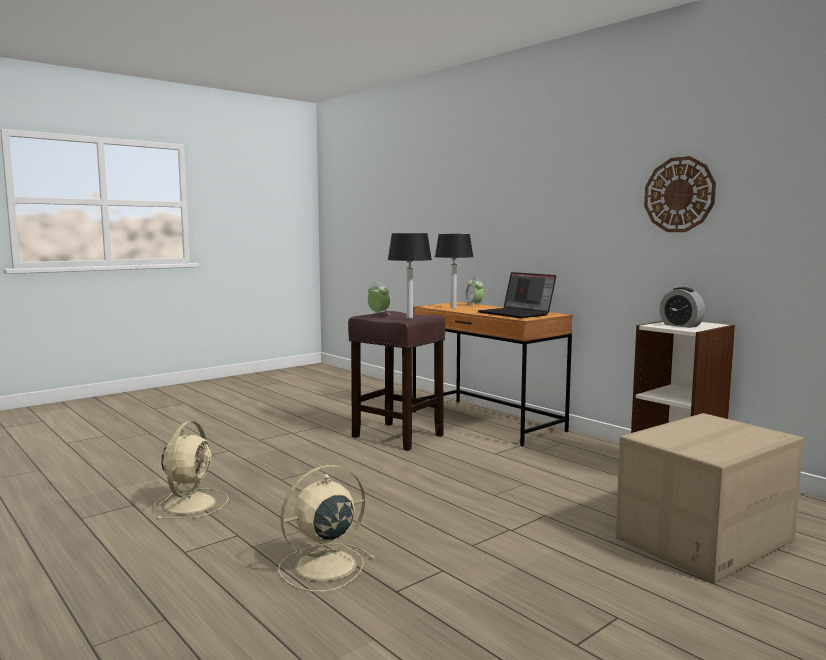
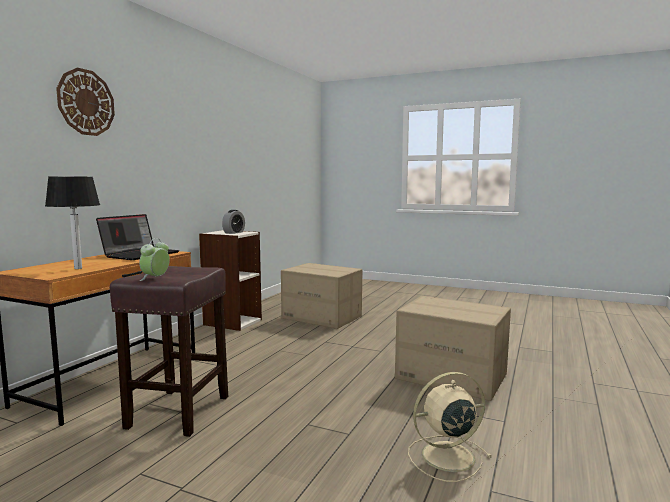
camera: 115 degrees left, 0 degrees up
(323, 566) = (452, 376): beige fan -> cardboard box
(409, 318) = (193, 268): table lamp -> none
(474, 305) = (49, 266): alarm clock -> none
(679, 194) = (192, 151): wall clock -> wall clock (86, 102)

